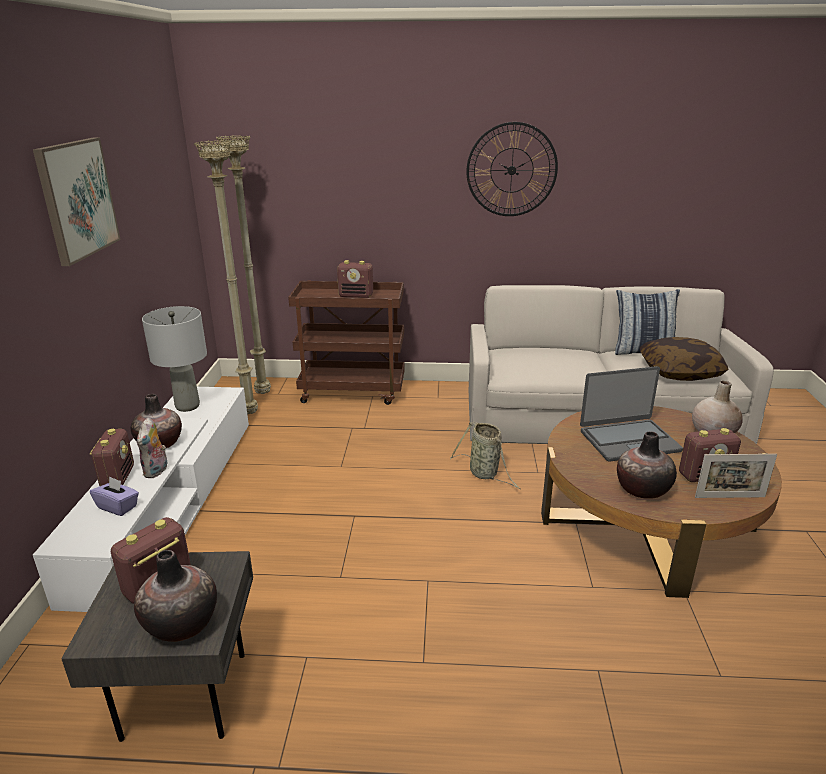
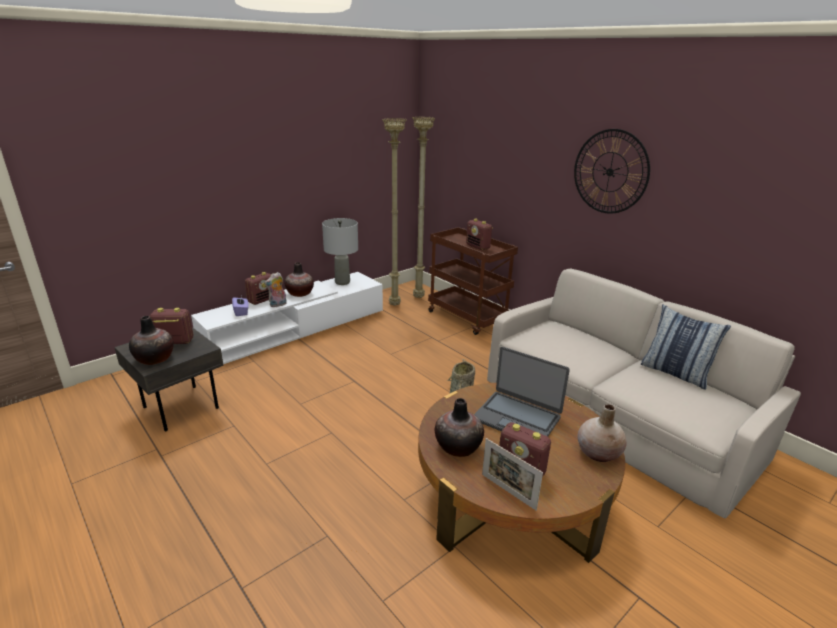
camera: 45 degrees right, 0 degrees up
(77, 199) = (284, 141): picture -> none
(680, 371) = (671, 401): pillow -> none

